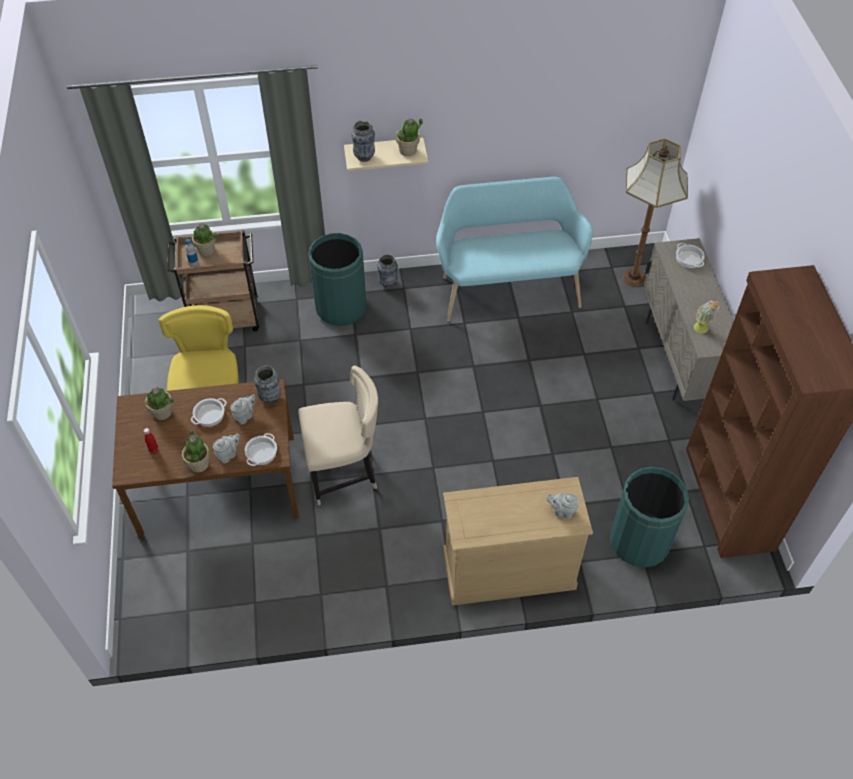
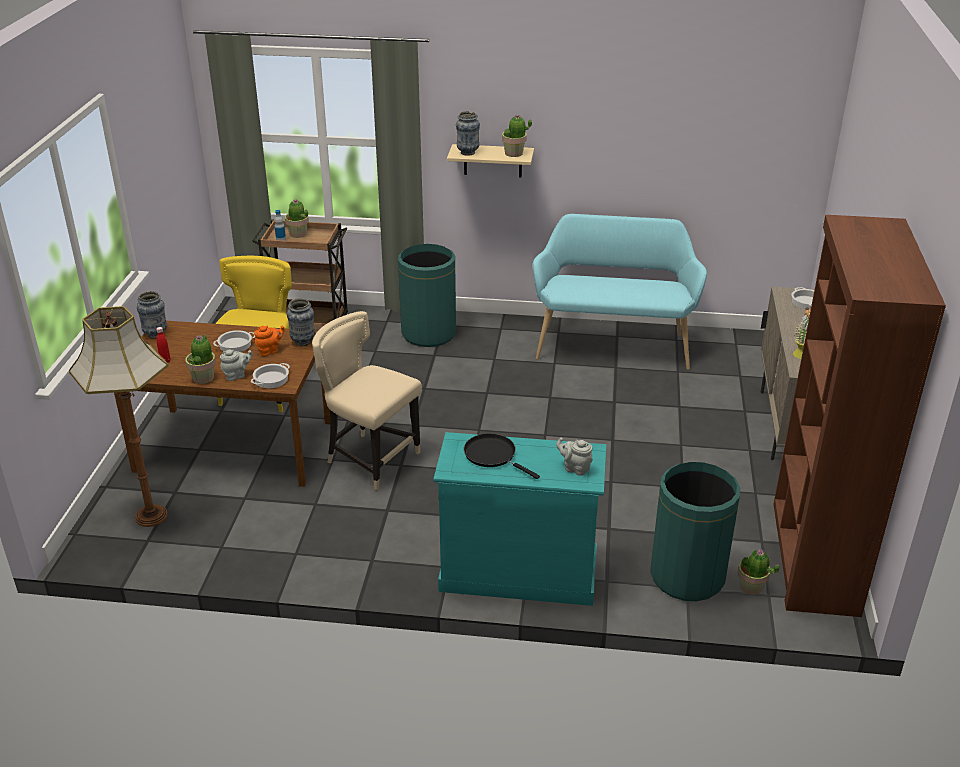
camera: 15 degrees right, 20 degrees down
(162, 412) = (190, 337): potted plant -> potted plant (751, 587)
(245, 416) = (270, 351): grey teapot -> orange teapot
(344, 473) = (370, 459): beige chair -> beige chair turned 150 degrees counterclockwise
(388, 283) = (486, 322): vase -> vase (156, 334)
(492, 511) = (493, 455): none -> black frying pan
(508, 569) = (518, 572): beige dresser -> turquoise dresser
(633, 278) = (758, 356): floor lamp -> floor lamp (150, 517)

